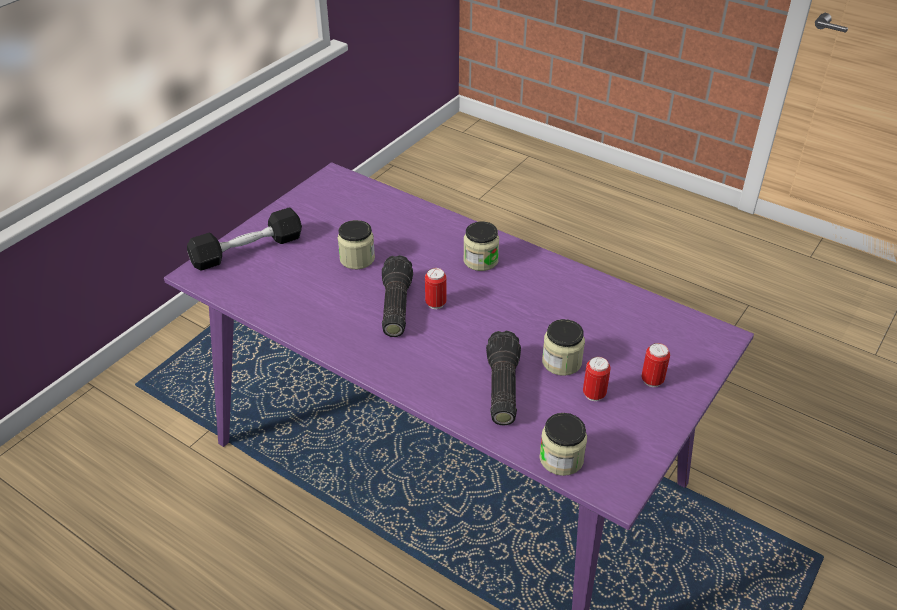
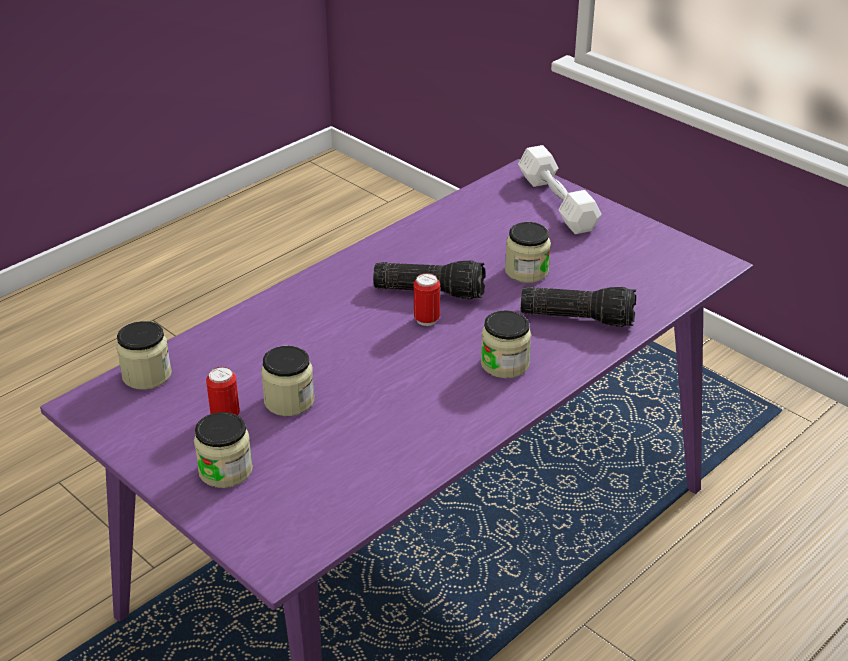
camera: 100 degrees right, 5 degrees down
(247, 250) = (557, 203): black dumbbell -> white dumbbell
(501, 387) = (268, 349): flashlight -> flashlight (578, 317)
(652, 380) = (225, 470): can -> jar

